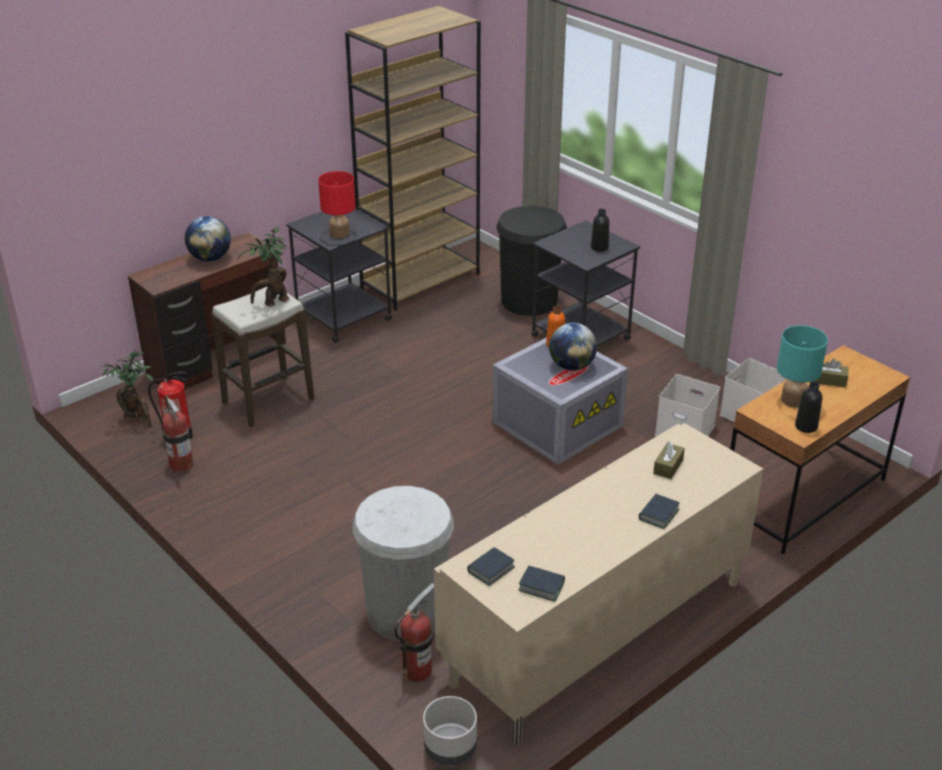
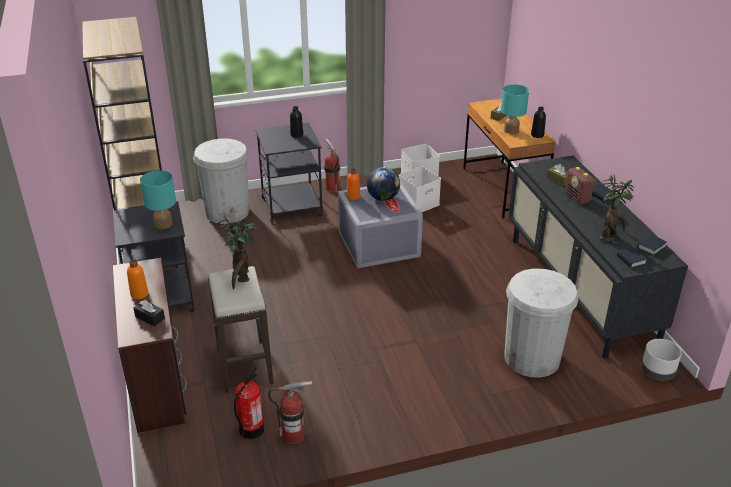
camera: 65 degrees left, 0 degrees up
(138, 419) = (204, 451): potted plant -> potted plant (610, 236)
(177, 275) = (150, 317): none -> black tissue box
(210, 258) = (139, 294): globe -> orange bottle
(340, 233) = (163, 224): red table lamp -> turquoise table lamp
(417, 671) = (587, 368): fire extinguisher -> fire extinguisher (332, 188)
(529, 301) = (227, 212): black trash can -> white trash can
(596, 629) = (578, 289): beige cabinet -> black cabinet
(630, 493) = (577, 197): none -> radio

